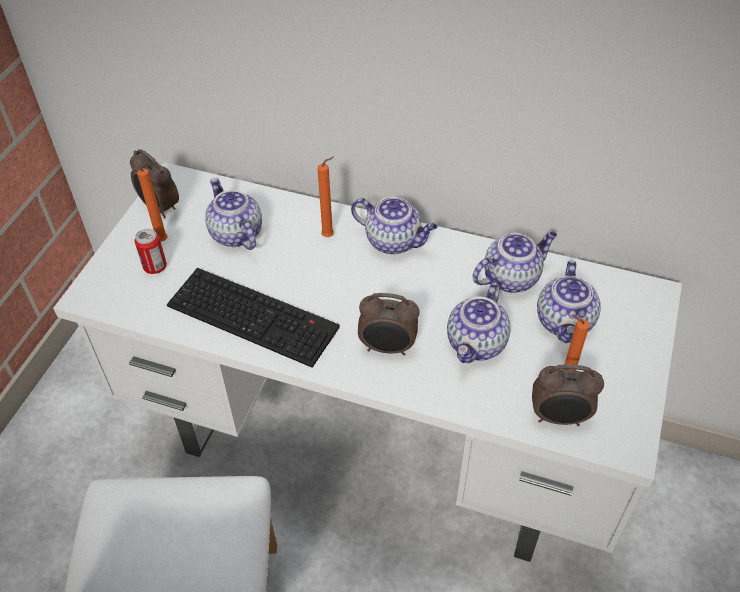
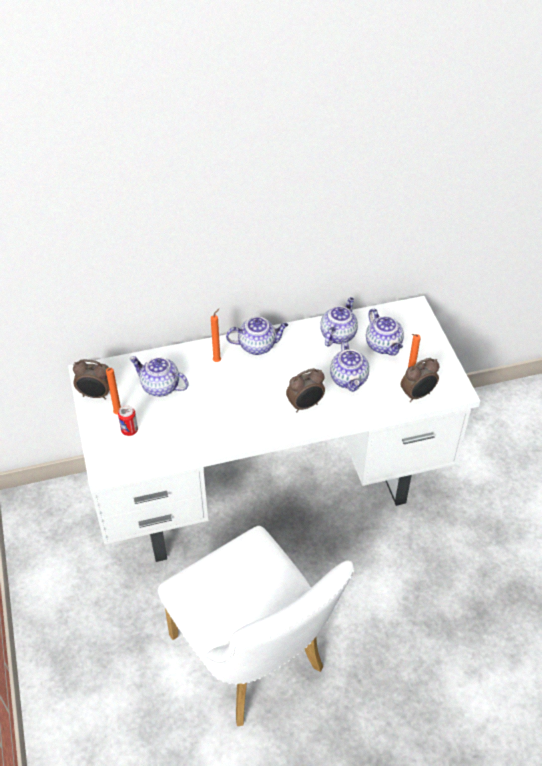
camera: 35 degrees left, 0 degrees up
(255, 315) = (217, 426): keyboard -> none

